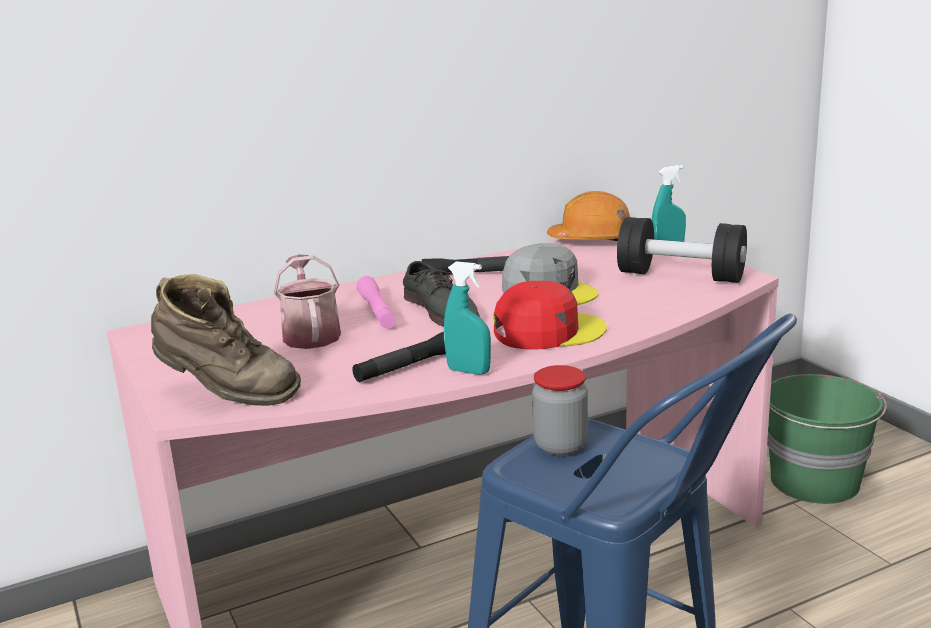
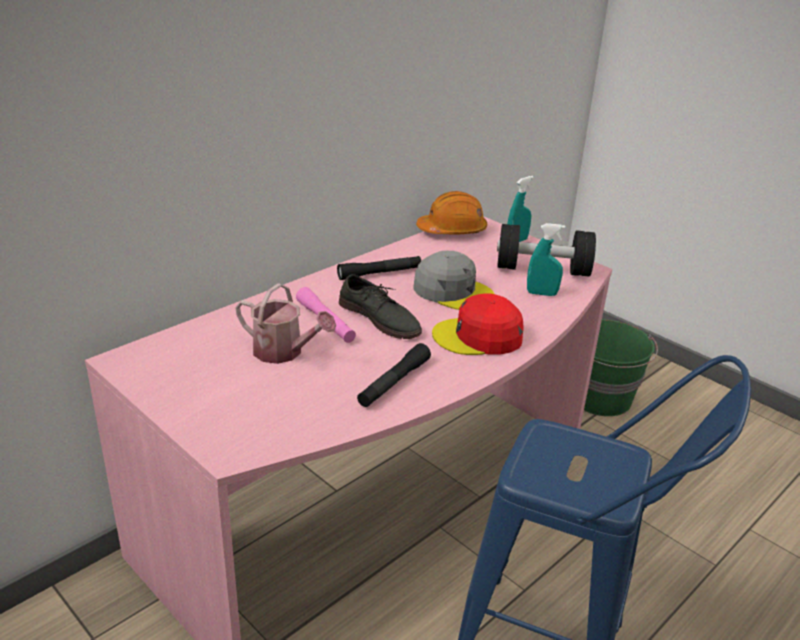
camera: 20 degrees left, 10 degrees up
(227, 395) = (256, 431): brown boot -> none
(310, 334) = (284, 352): watering can -> watering can turned 150 degrees clockwise
(468, 371) = (443, 386): turquoise spray bottle -> turquoise spray bottle (541, 293)
(548, 331) = (478, 337): red cap -> red cap turned 150 degrees counterclockwise
(560, 445) = (544, 451): jar -> none

